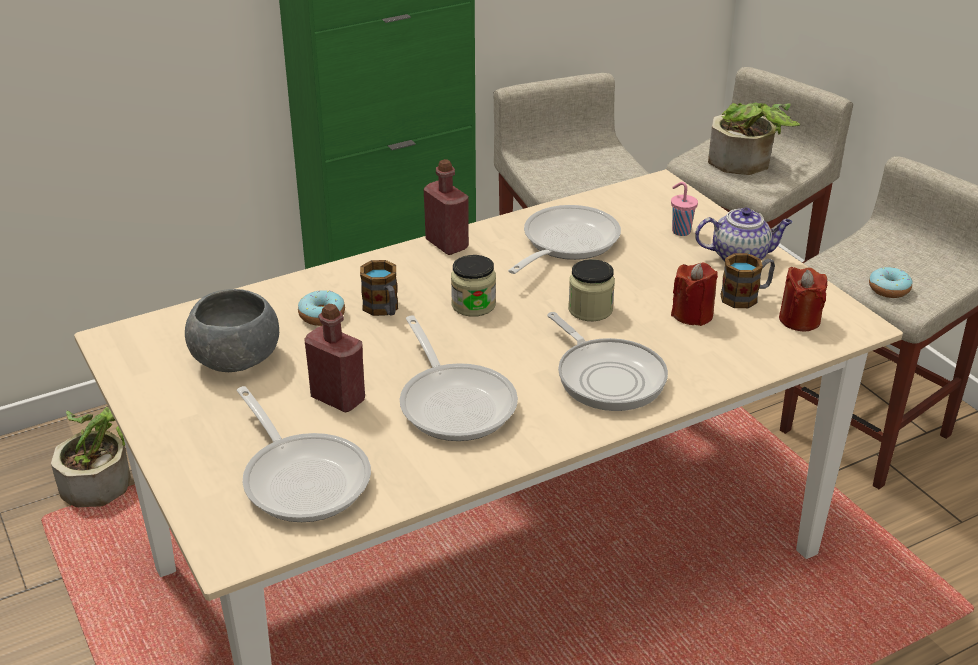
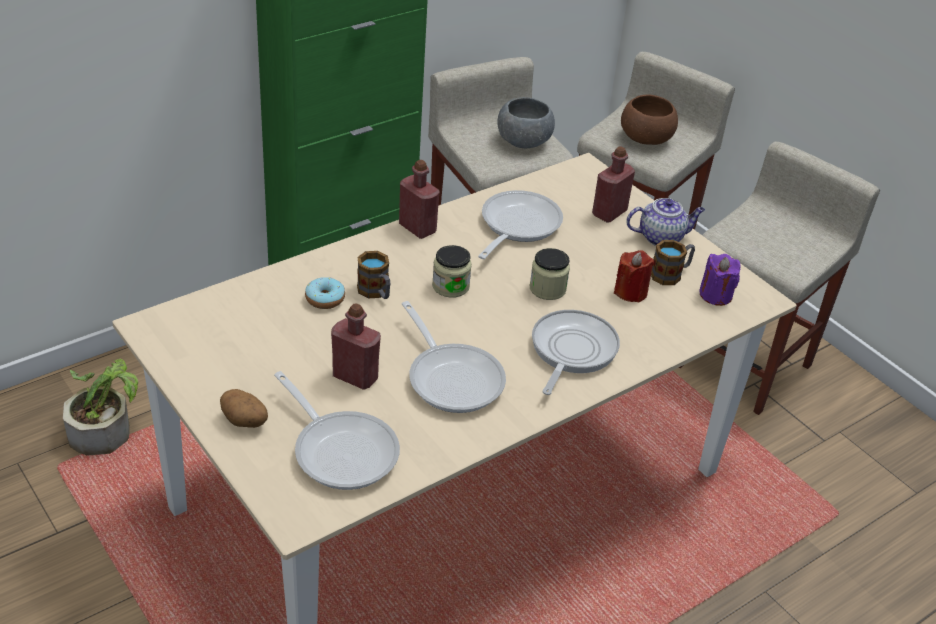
camera: 10 degrees left, 5 degrees up
(196, 442) = (245, 421): none -> potato
(237, 360) = (261, 343): grey bowl -> grey bowl (524, 142)
(607, 377) = (571, 351): frying pan -> frying pan turned 120 degrees counterclockwise
(680, 231) = (609, 213): pink cup -> red bottle
(746, 164) = (646, 139): potted plant -> brown bowl
(799, 320) = (715, 295): red candle -> purple candle
(889, 289) = (774, 257): donut -> none

